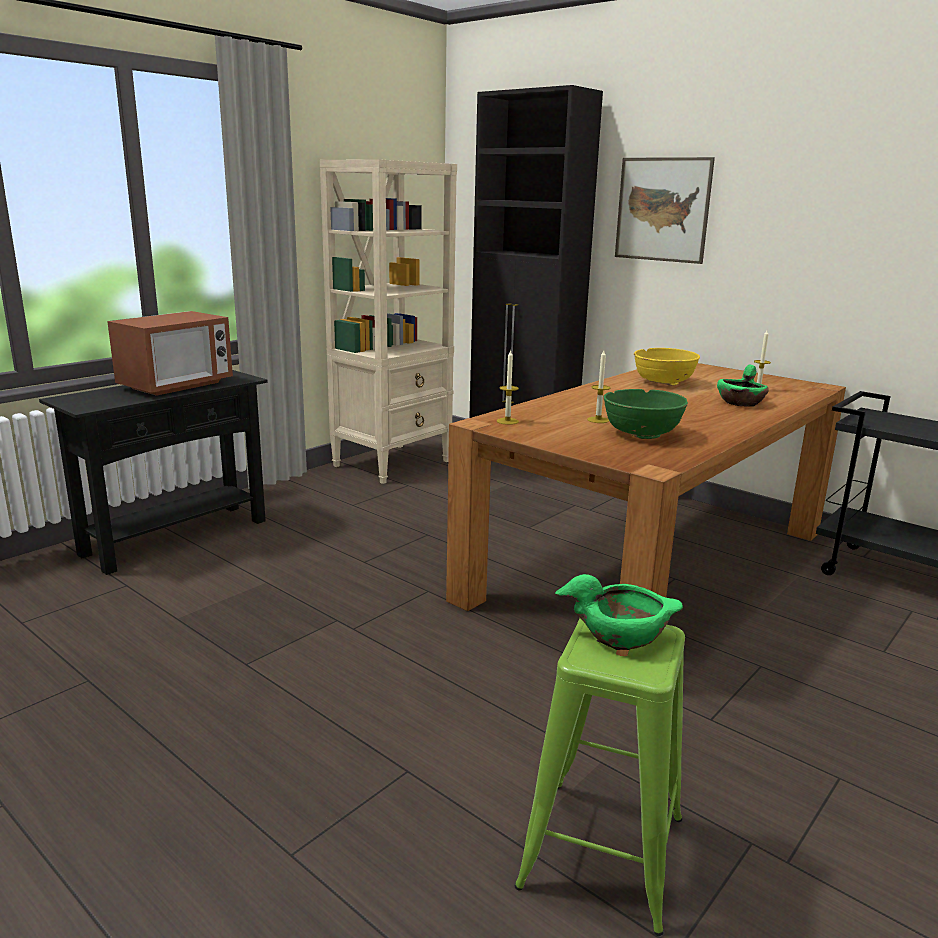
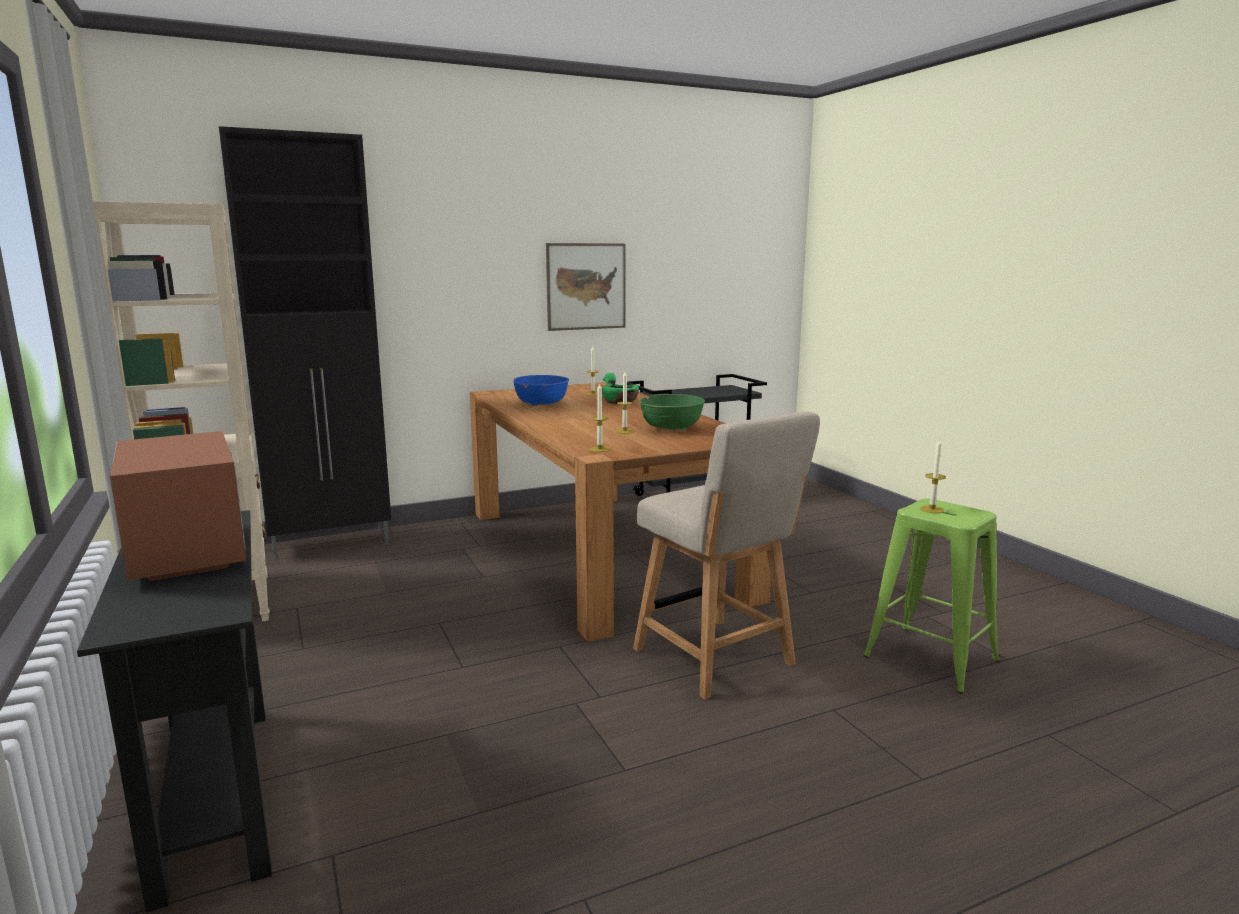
camera: 65 degrees left, 5 degrees down
(465, 677) = (718, 660): none -> beige chair
(622, 634) = (932, 509): green bowl -> candle
(662, 209) = (438, 258): picture -> picture (586, 286)
(663, 382) = (541, 404): yellow bowl -> blue bowl

